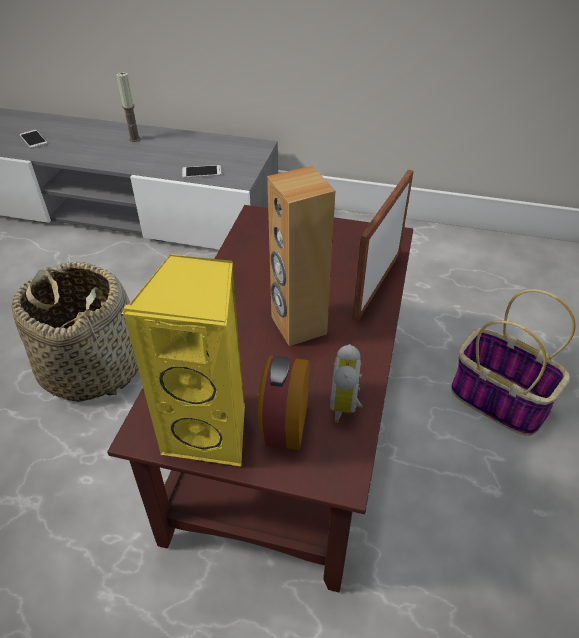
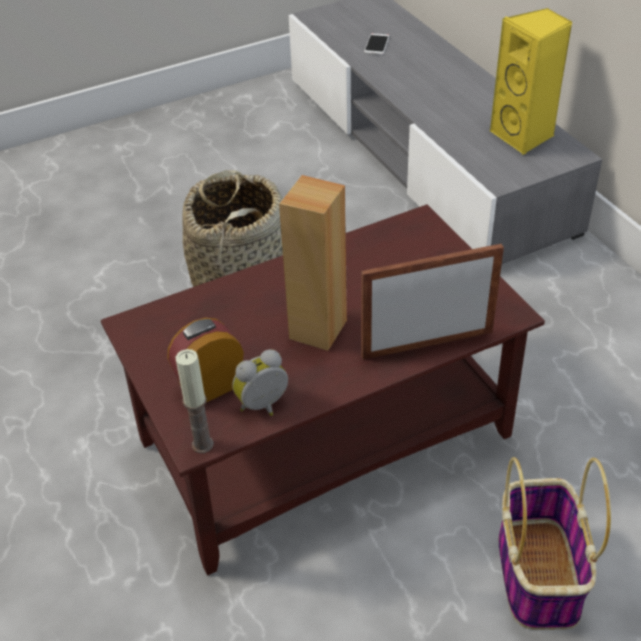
camera: 50 degrees right, 0 degrees up
(134, 139) = (462, 86): candle -> candle (202, 444)
(201, 172) = (477, 153): phone -> none
(211, 431) = (165, 353): yellow speaker -> yellow speaker (524, 136)

